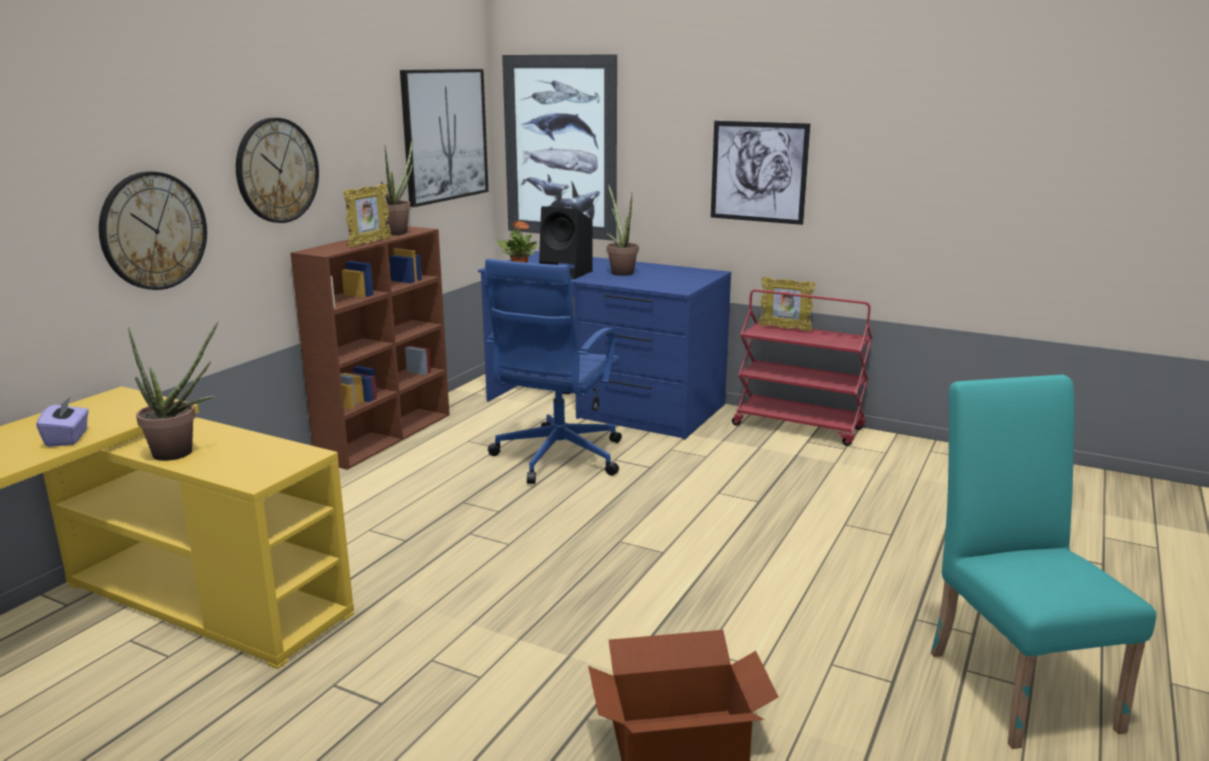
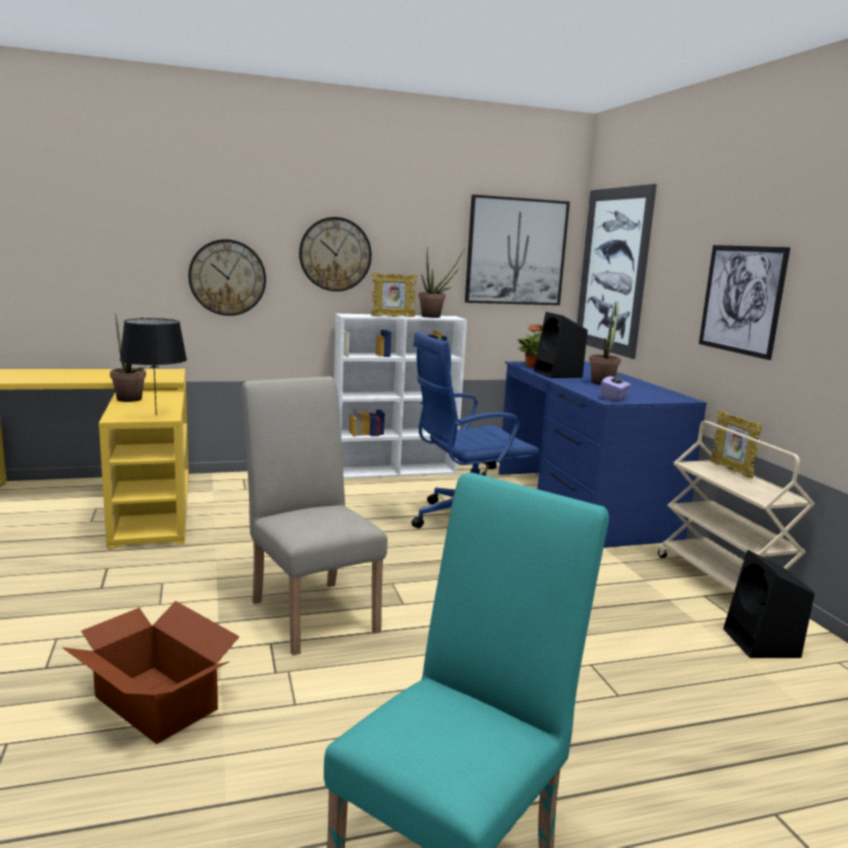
camera: 45 degrees right, 5 degrees down
(68, 438) = (103, 378): purple tissue box -> purple tissue box (614, 398)
(286, 457) = (156, 415): none -> black table lamp
(386, 436) = (396, 470): brown bookcase -> white bookcase
(615, 599) = (311, 610): none -> beige chair
(799, 427) = (722, 583): red cart -> beige cart
(886, 459) = (762, 644): none -> black speaker

